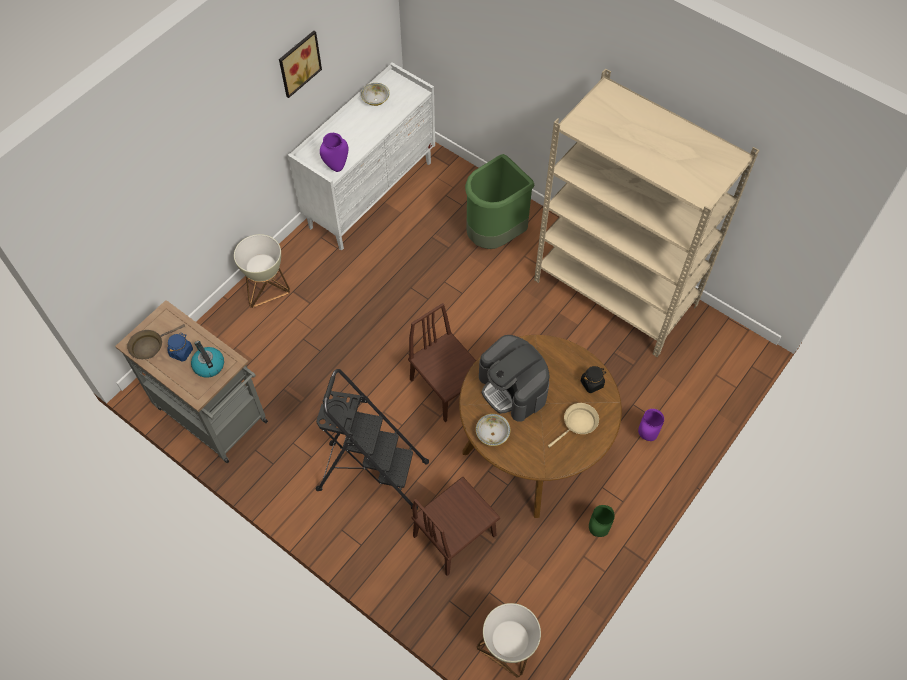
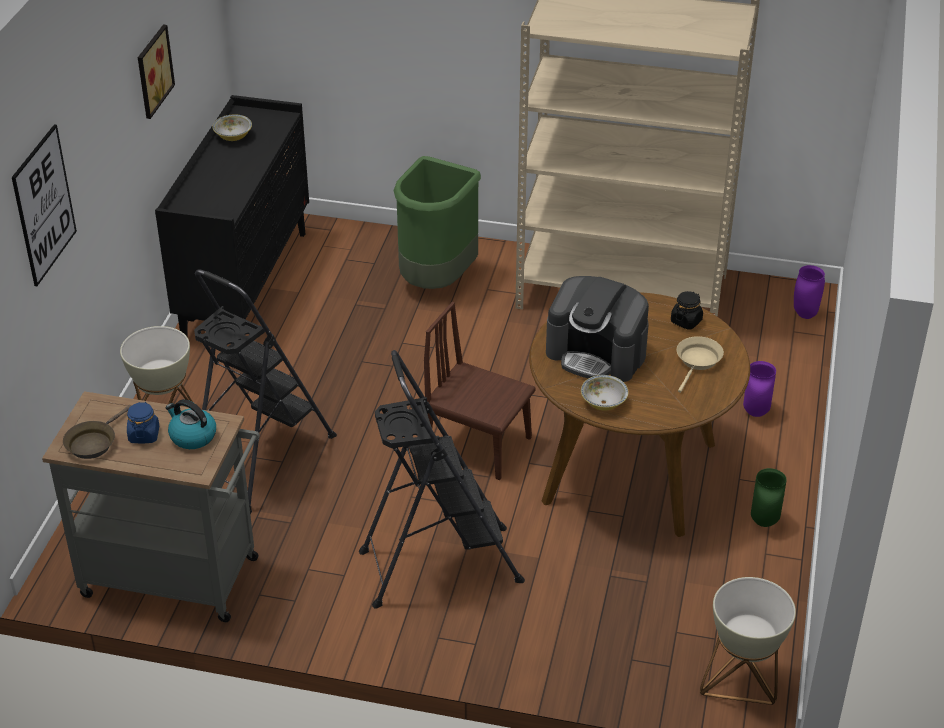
camera: 25 degrees left, 20 degrees down
(159, 174) = (44, 205): none -> picture
(308, 345) = (262, 461): none -> step ladder
(336, 168) = (227, 209): purple vase -> purple vase (805, 315)
(371, 194) = (246, 285): white cabinet -> black cabinet
(454, 535) = (591, 590): brown chair -> none

